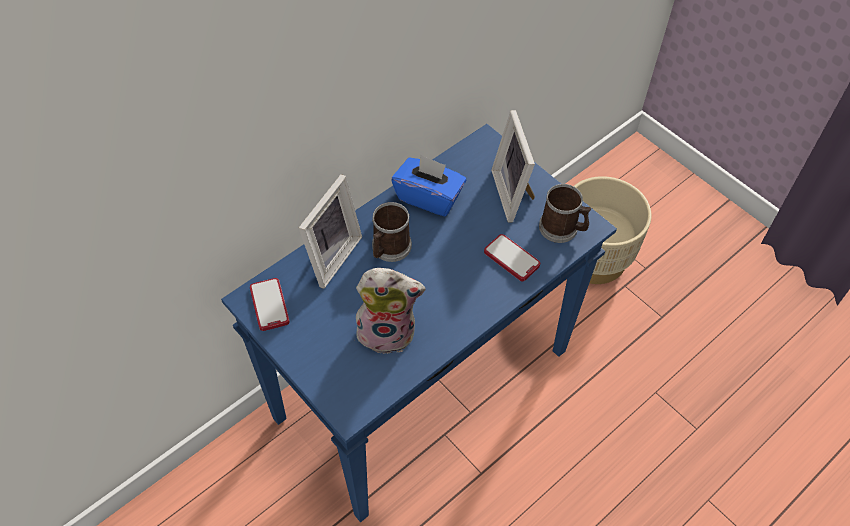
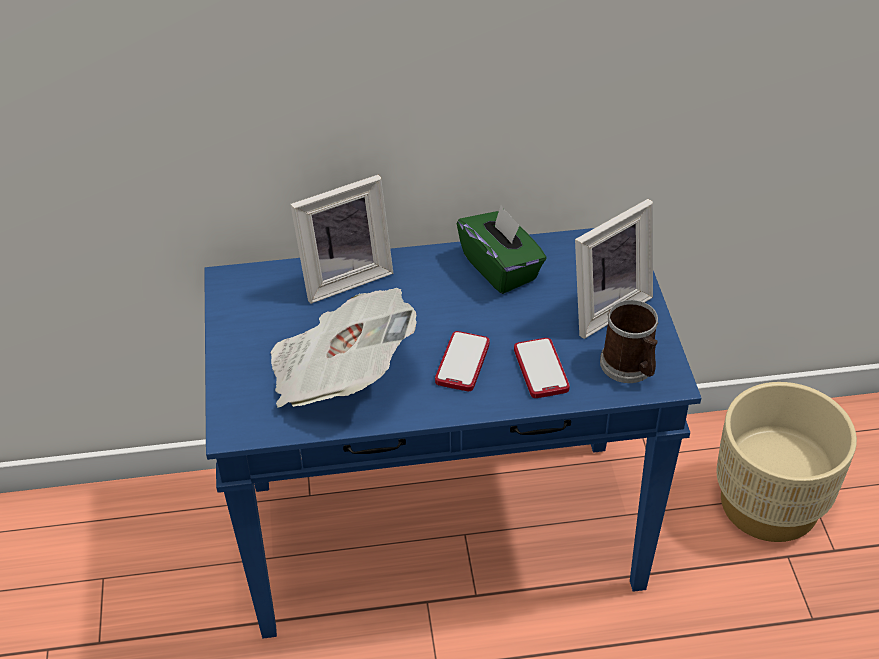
camera: 35 degrees right, 10 degrees down
(269, 305) = (244, 294): phone -> phone (462, 363)
(388, 331) = (340, 375): plush toy -> newspaper
(389, 249) = (412, 298): mug -> none
(429, 197) = (501, 268): blue tissue box -> green tissue box
(514, 194) = (604, 307): picture frame -> picture frame turned 150 degrees counterclockwise

